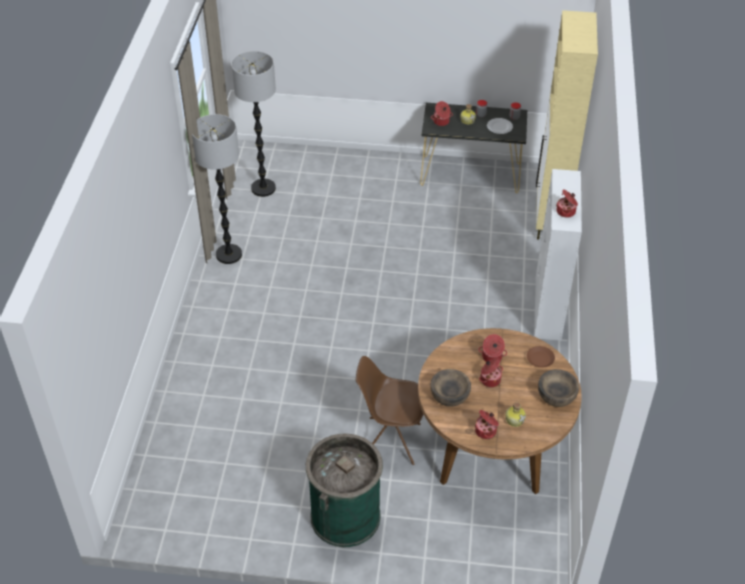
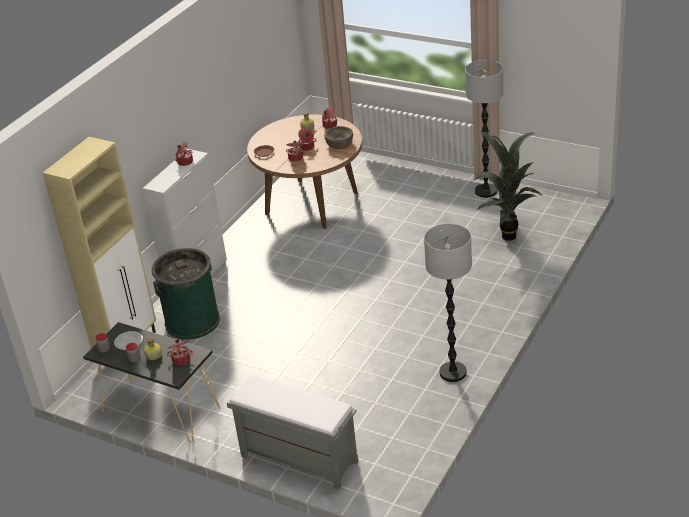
camera: 155 degrees left, 10 degrees down
(216, 442) = (506, 235): none -> potted plant
(263, 188) = (390, 440): floor lamp -> floor lamp (486, 191)
(331, 161) = (297, 459): none -> grey bench
(345, 516) = (429, 186): green trash can -> green trash can (192, 321)
(390, 440) = (378, 217): brown chair -> none
(556, 395) = (270, 135): brown bowl -> none

